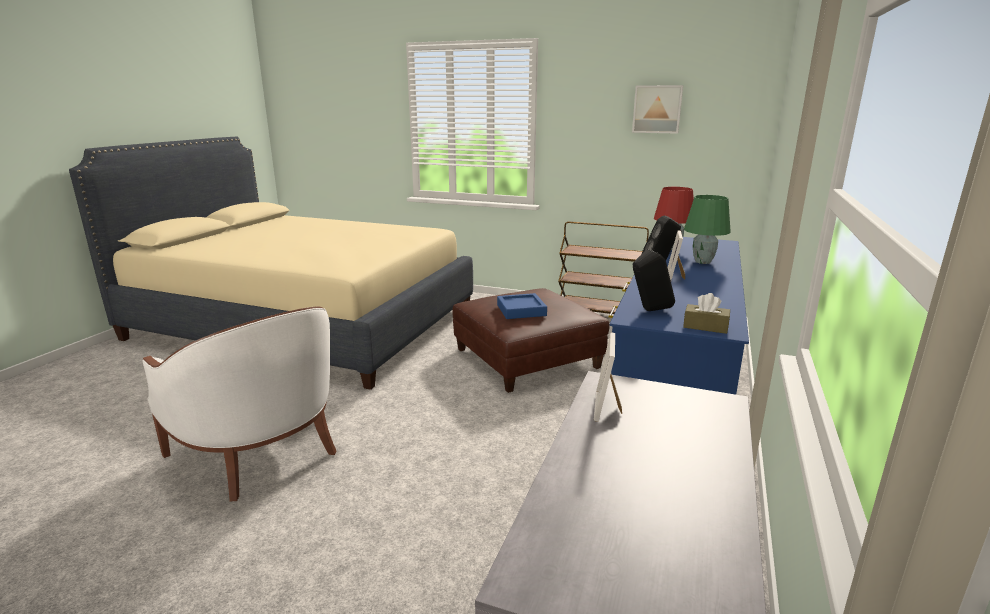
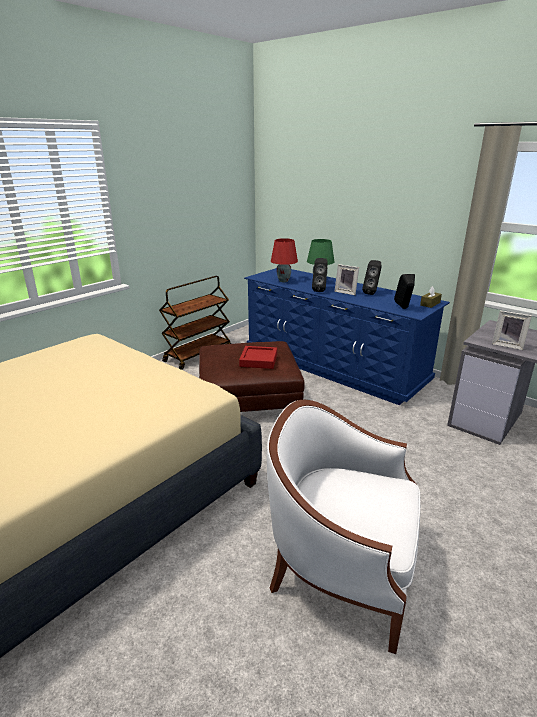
camera: 70 degrees left, 5 degrees up
(259, 451) = (342, 566): white armchair -> white armchair turned 135 degrees counterclockwise
(521, 310) = (258, 360): blue tray -> red tray
(657, 109) = (196, 184): picture -> none
(698, 290) = (372, 293): none -> black speaker

